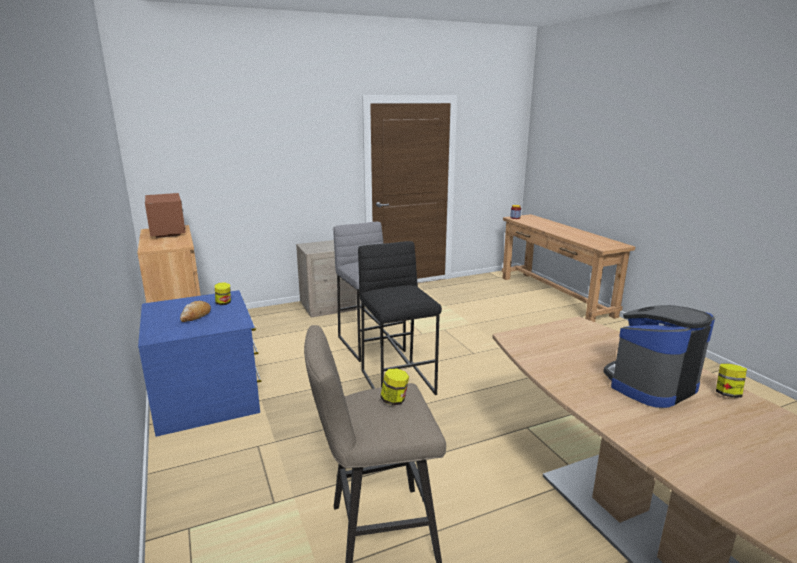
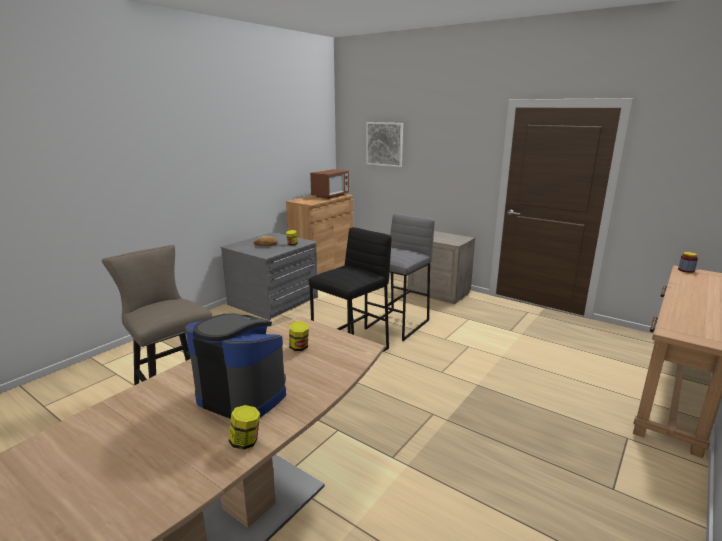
camera: 60 degrees right, 0 degrees up
(208, 396) = (274, 301): blue dresser -> grey dresser
(215, 152) = (384, 144): none -> picture
(394, 400) = (170, 307): jar -> jar (299, 347)

